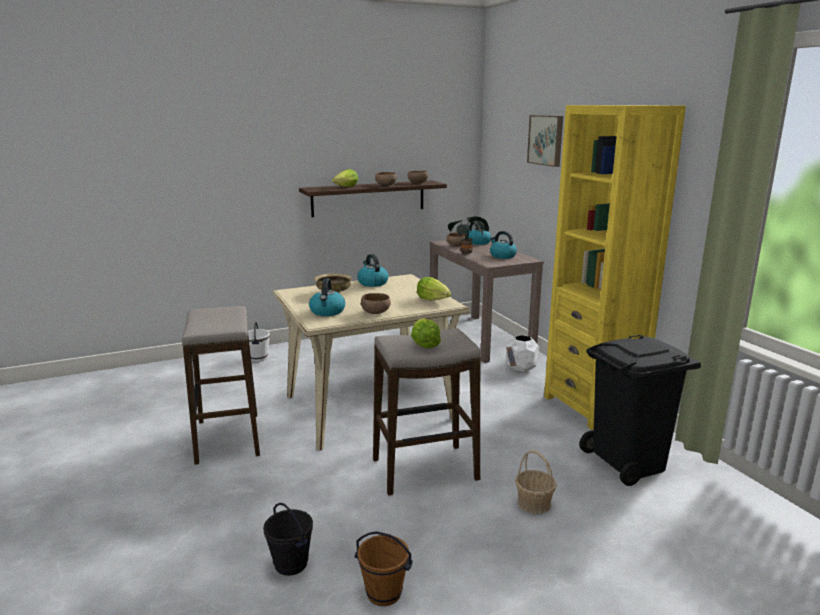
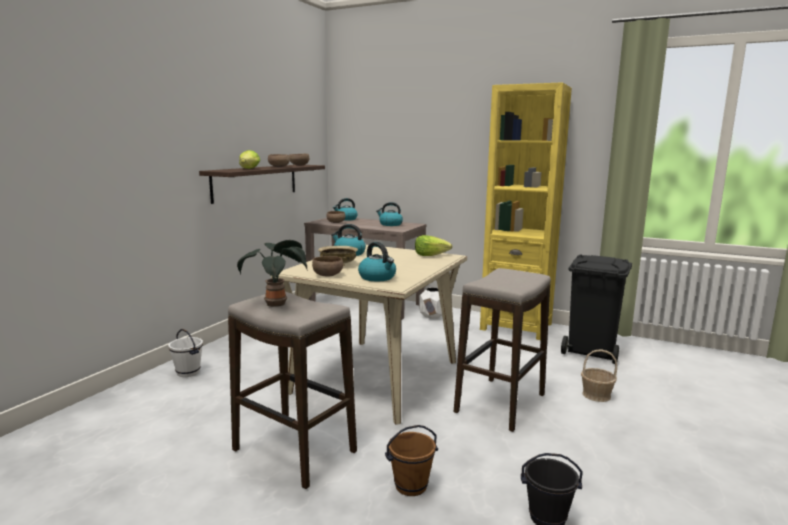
camera: 40 degrees left, 5 degrees down
(376, 312) = (417, 270): brown bowl -> brown bowl (328, 275)
(383, 594) = (636, 497): brown bucket -> brown bucket (411, 486)
(424, 343) = (510, 281): lettuce -> none
(467, 252) = (359, 225): potted plant -> potted plant (277, 304)
(546, 140) = (418, 122): picture -> none

